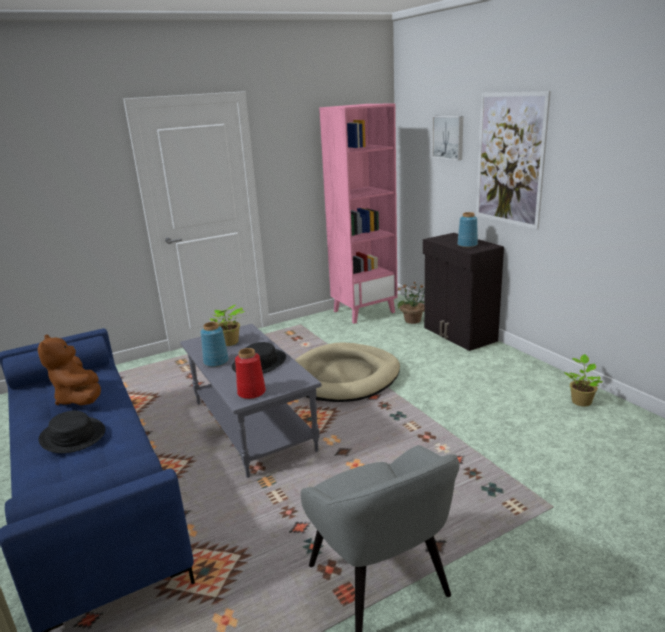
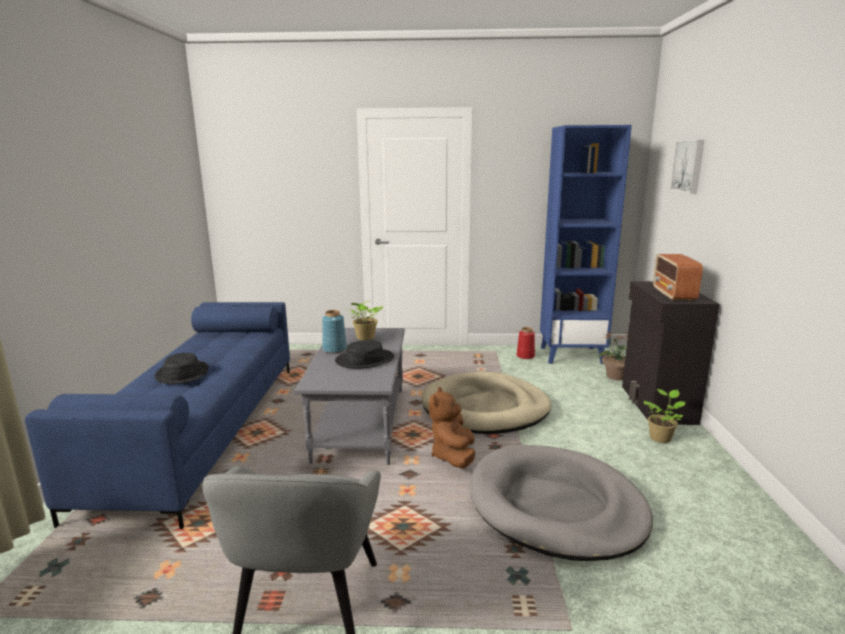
camera: 30 degrees right, 5 degrees down
(80, 399) = (222, 350): brown plush toy -> brown plush toy (453, 456)
(252, 392) = (326, 380): red vase -> red vase (525, 356)
(364, 311) = (571, 355): pink bookcase -> blue bookcase
(467, 245) = (673, 295): blue vase -> radio
(467, 432) = (556, 506): none -> grey dog bed
(510, 159) = (739, 192): picture -> none
(581, 401) = (747, 527): potted plant -> potted plant (660, 437)

